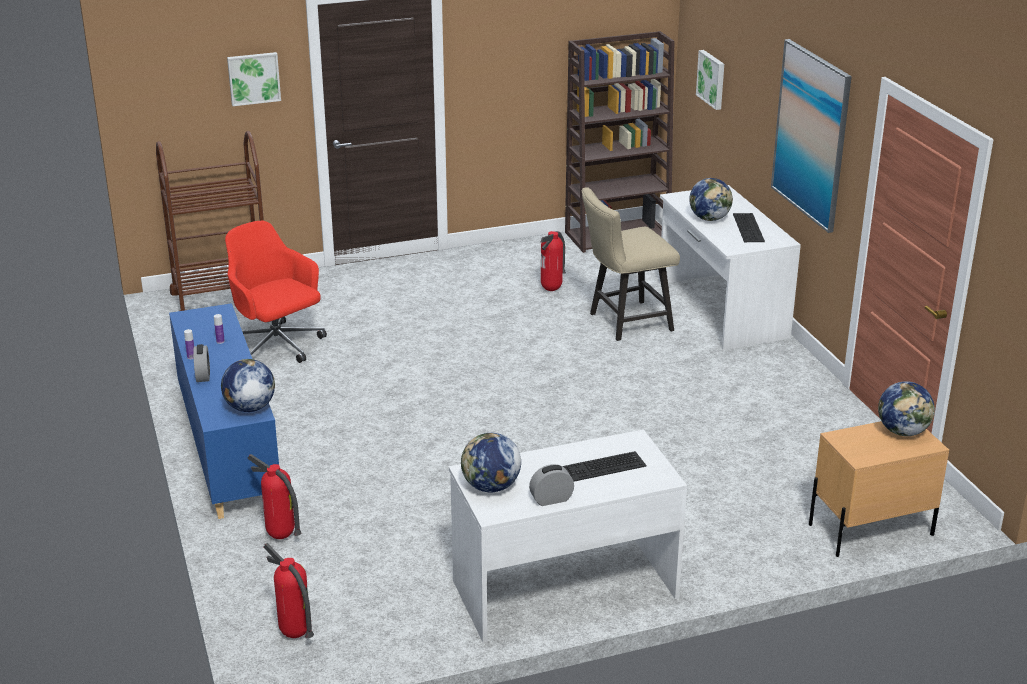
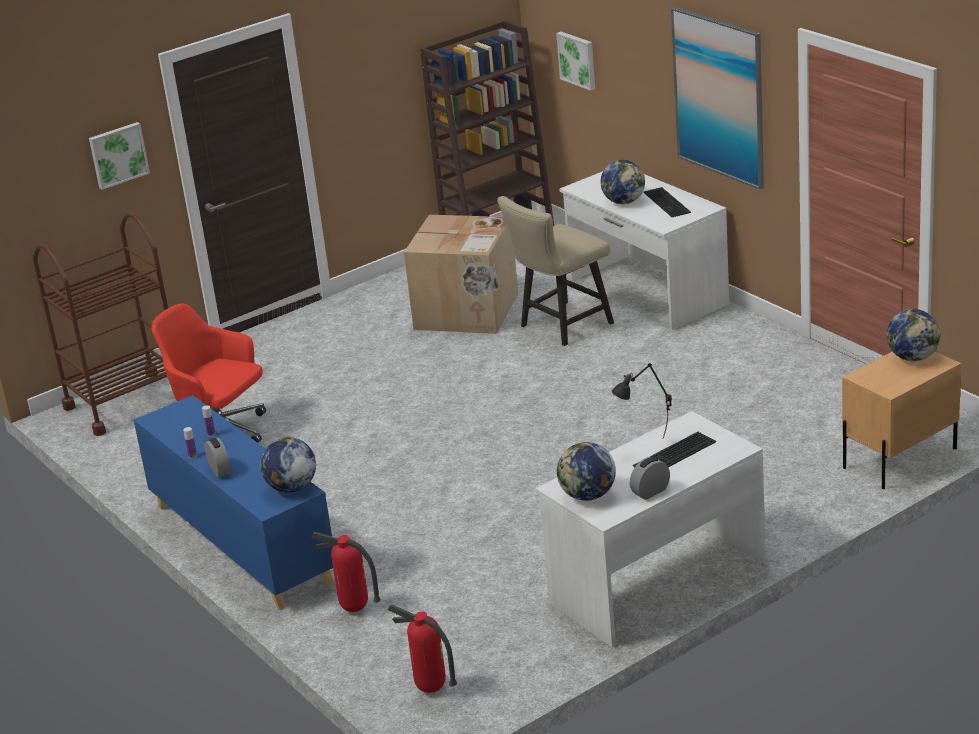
camera: 15 degrees left, 0 degrees up
(551, 290) = (467, 312): fire extinguisher -> cardboard box
(576, 452) = (645, 446): none -> black table lamp

